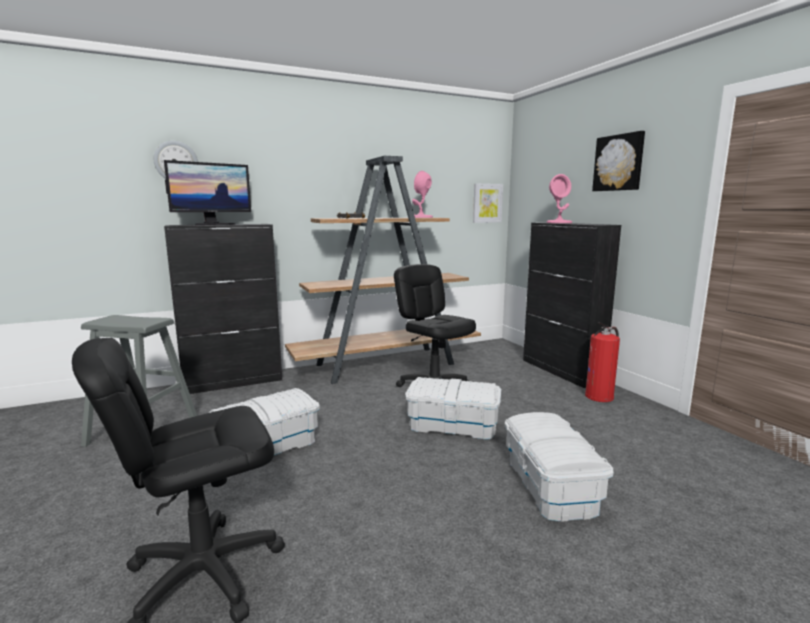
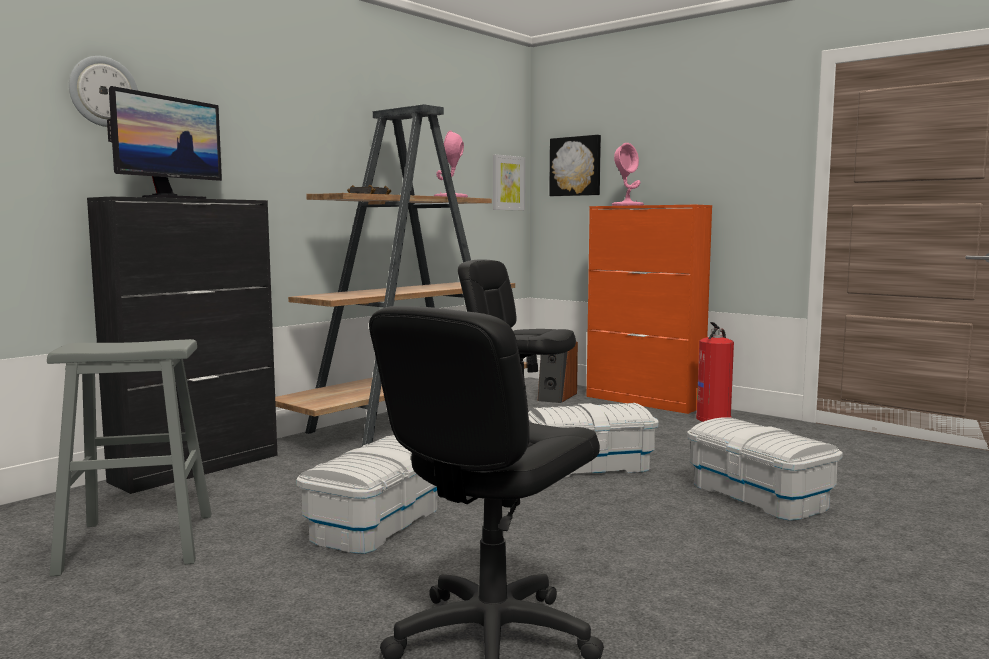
camera: 25 degrees left, 5 degrees down
(501, 357) = (556, 397): none -> speaker
(561, 371) = (644, 401): black cabinet -> orange cabinet
(619, 163) = (700, 131): picture -> picture (576, 166)

